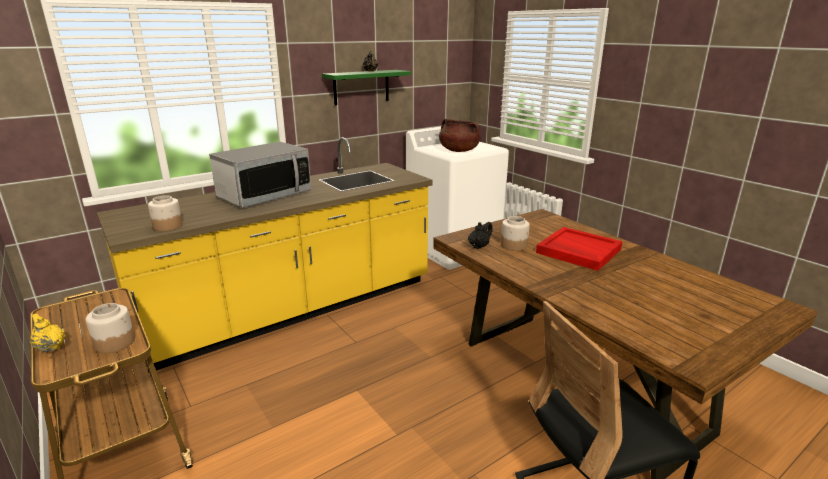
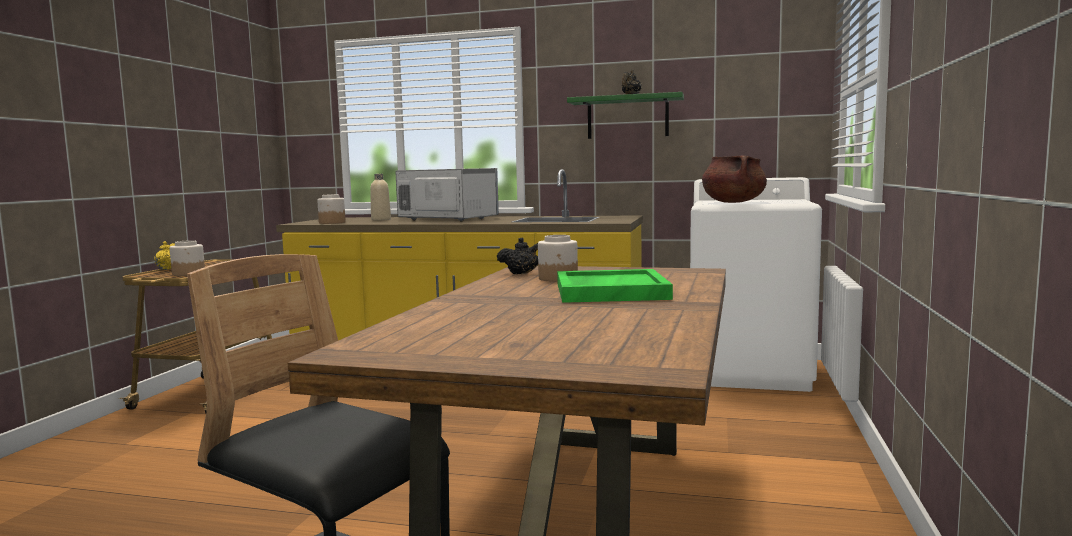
camera: 50 degrees right, 15 degrees down
(192, 207) = (381, 219): none -> beige bottle
(264, 195) = (447, 219): microwave -> microwave turned 150 degrees counterclockwise
(578, 251) = (609, 291): red tray -> green tray

